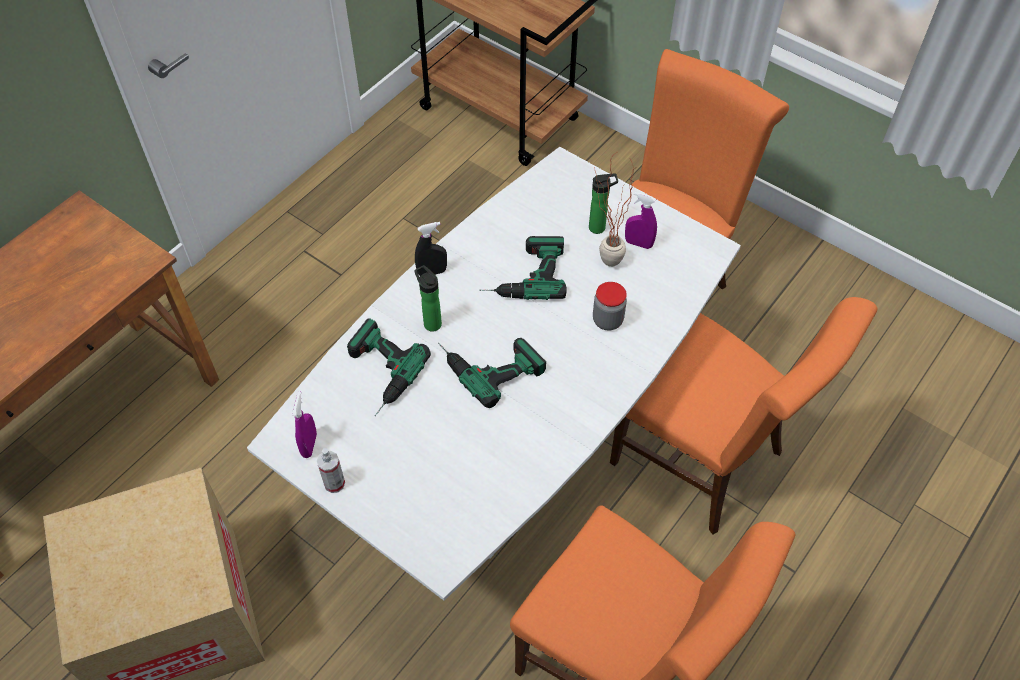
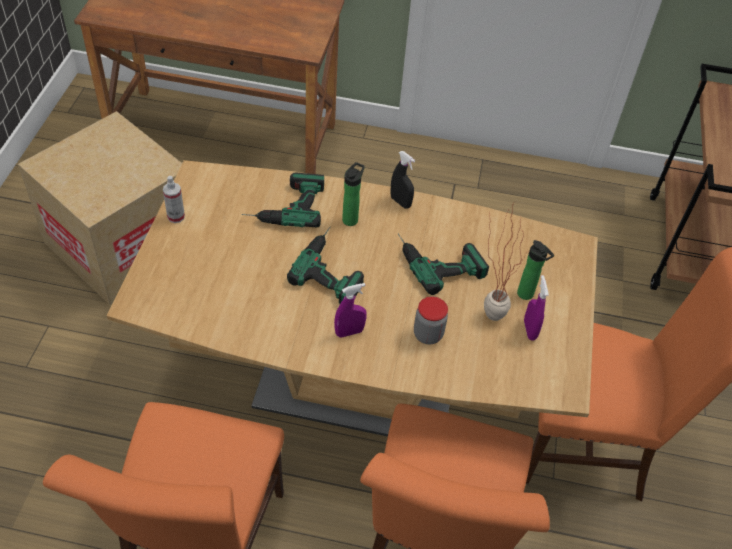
camera: 60 degrees right, 5 degrees down
(309, 445) = (201, 191): purple spray bottle -> purple spray bottle (349, 332)
(510, 451) = (356, 388): white dining table -> brown dining table

